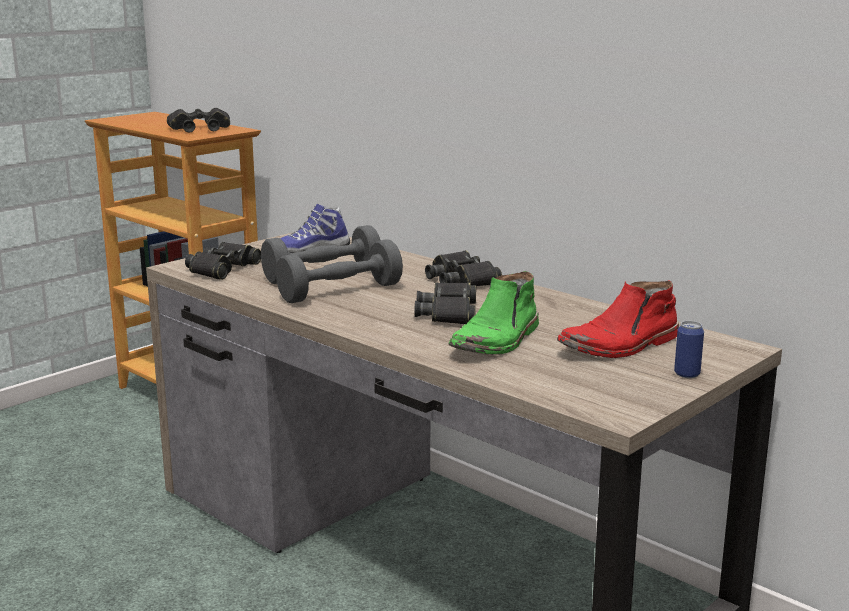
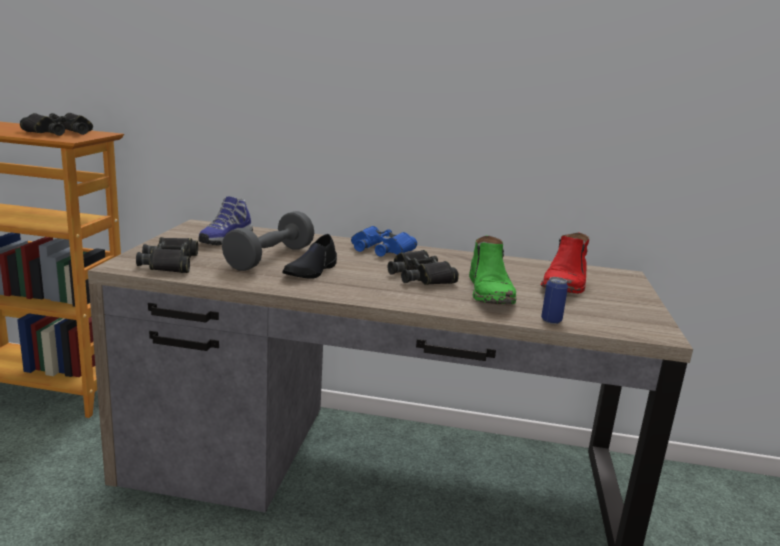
camera: 35 degrees left, 0 degrees up
(340, 292) = (311, 271): grey dumbbell -> black shoe
(461, 279) = (381, 249): black binoculars -> blue binoculars
(687, 374) = (634, 297): can -> can (551, 320)

